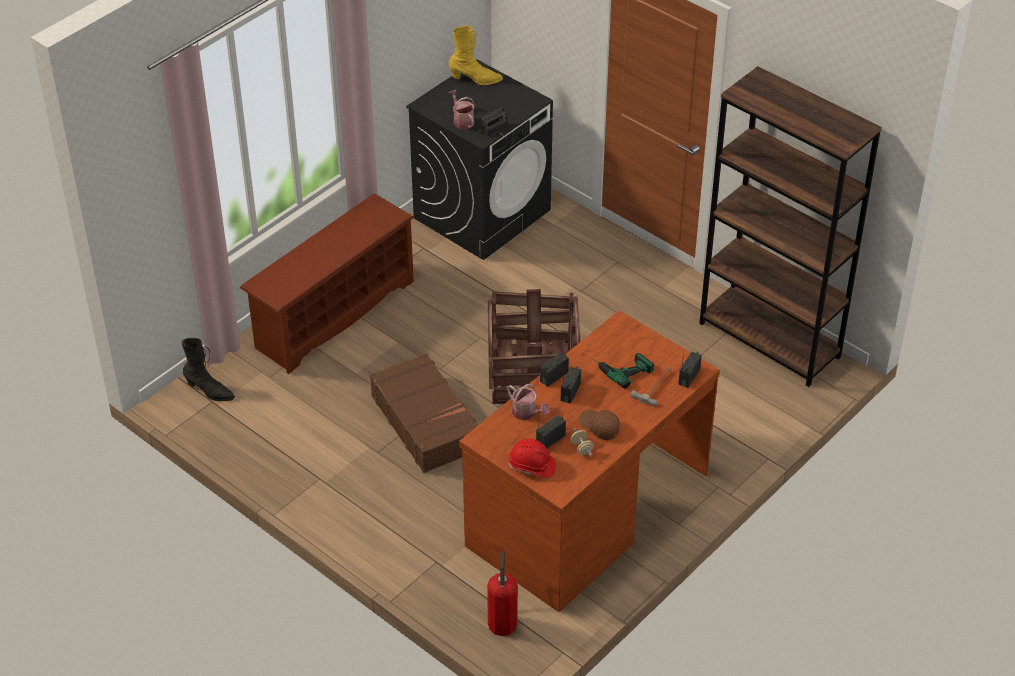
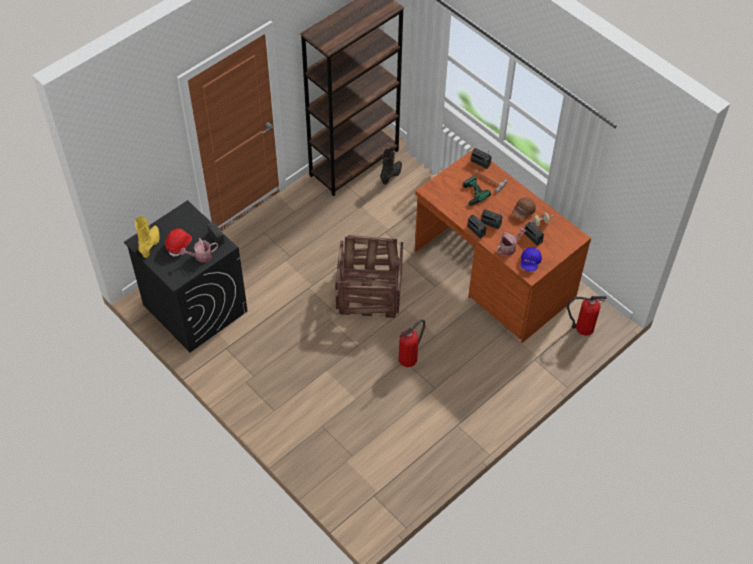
camera: 85 degrees left, 10 degrees up
(209, 391) = (363, 497): black boot -> black boot (391, 175)
(334, 314) = (289, 411): brown shoe rack -> none
(426, 422) = (409, 357): brown suitcase -> fire extinguisher
(502, 437) = (530, 262): none -> blue cap
(532, 466) = (556, 249): red hard hat -> red hard hat (179, 245)

